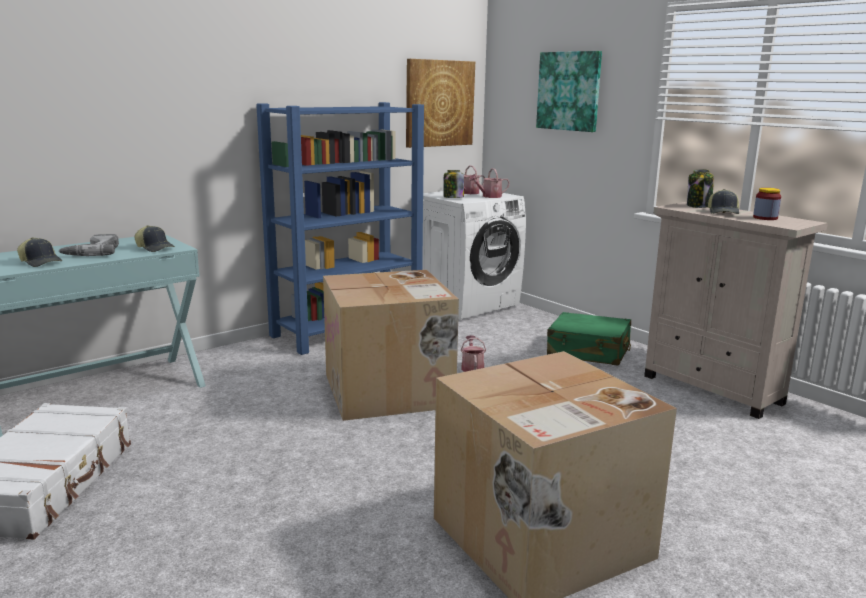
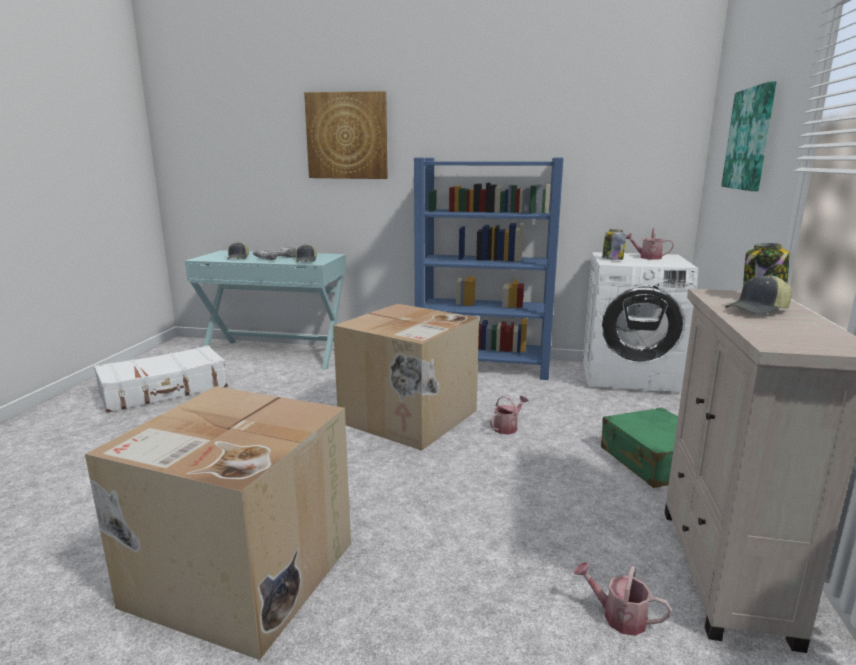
camera: 50 degrees right, 0 degrees up
(439, 103) = (634, 159): picture -> picture (347, 136)
(489, 196) = (654, 263): watering can -> watering can (618, 616)
(765, 218) = (796, 329): jar -> none

